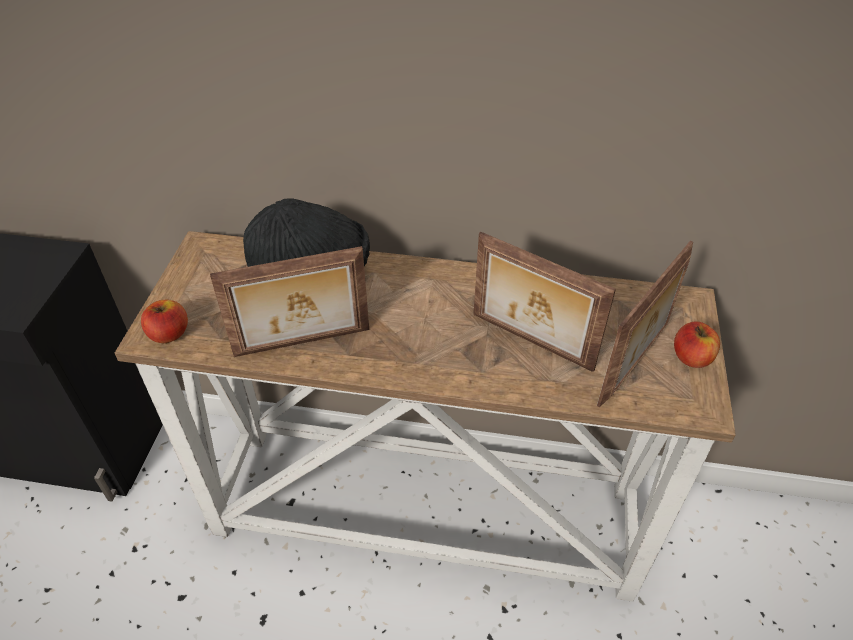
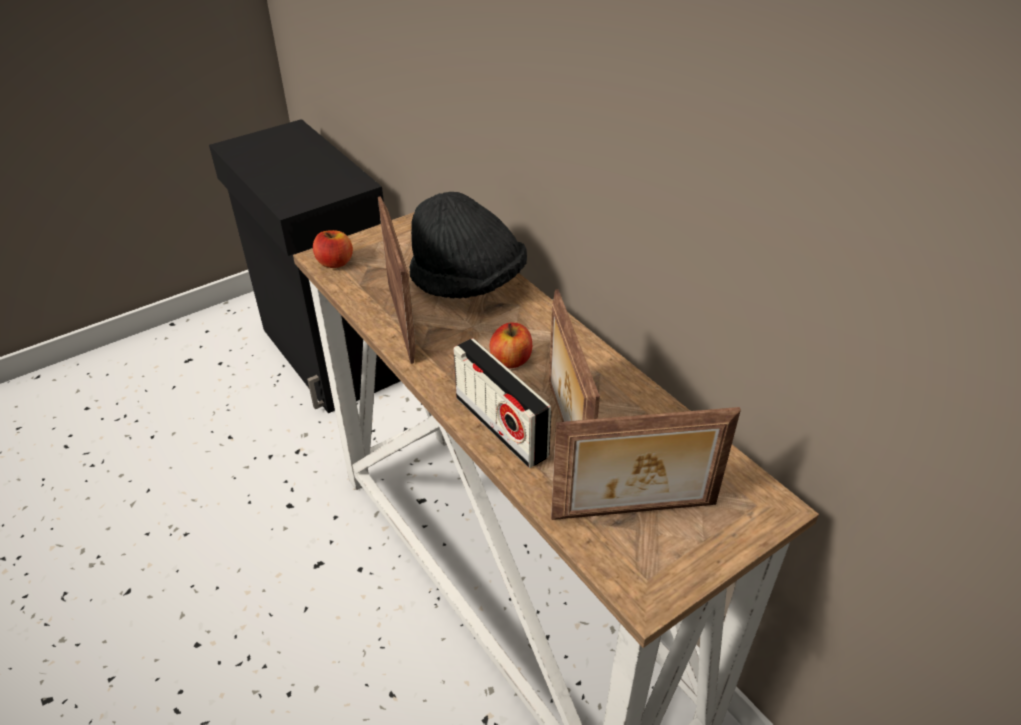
camera: 45 degrees right, 5 degrees down
(303, 344) = (402, 321): picture frame -> picture frame turned 135 degrees counterclockwise
(485, 370) = (501, 426): none -> radio
(691, 357) = (699, 549): apple -> apple (511, 360)

